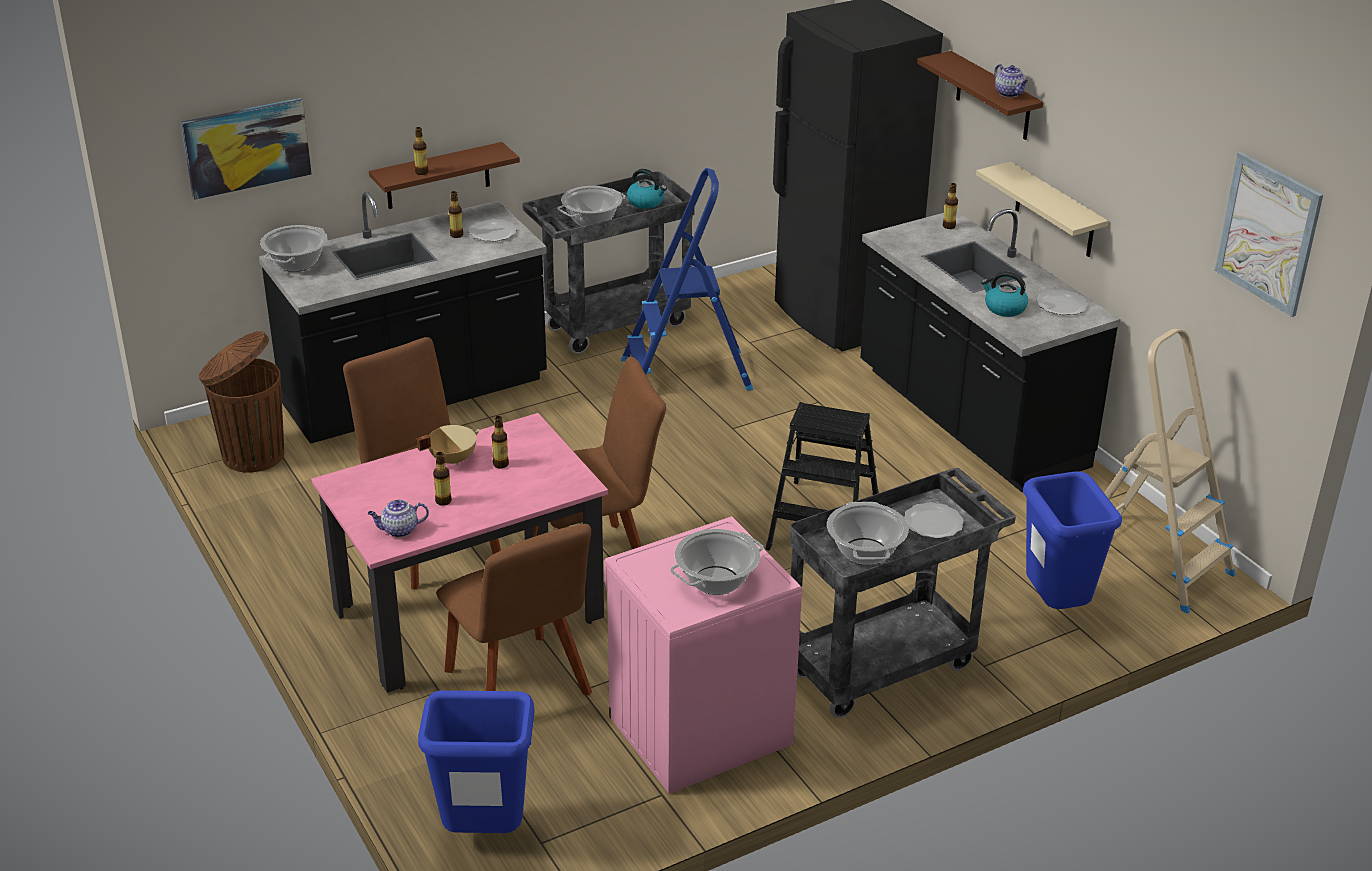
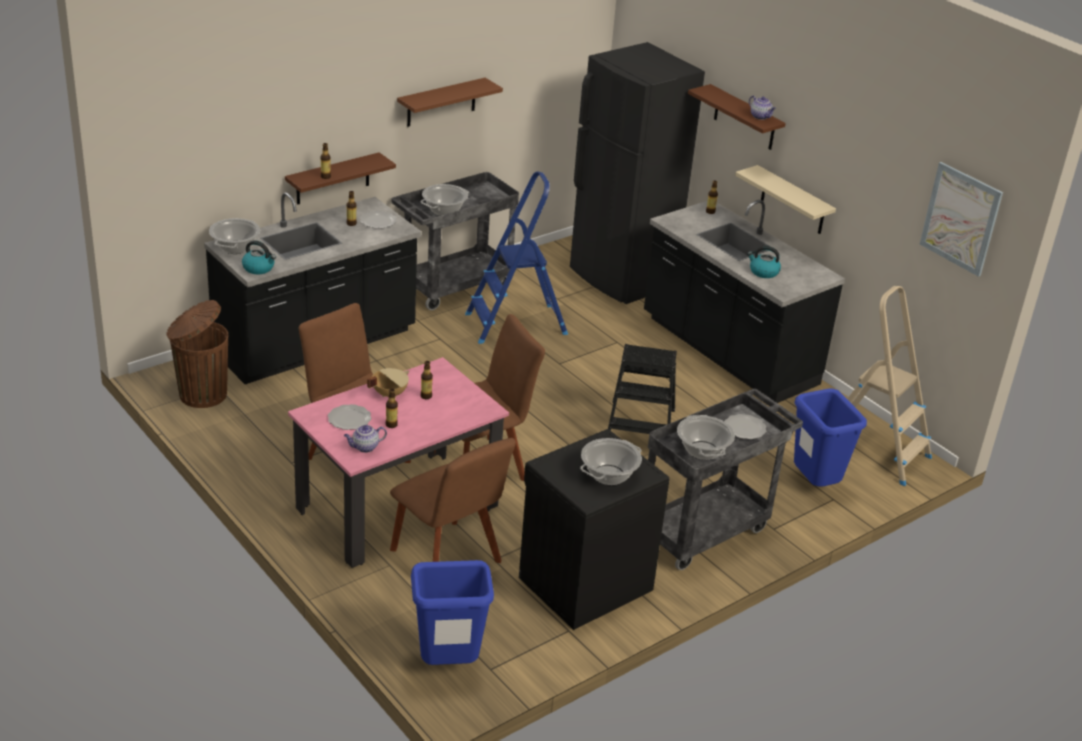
camera: 10 degrees left, 0 degrees up
(246, 147) = (199, 160): picture -> none
(588, 76) = (441, 102): none -> brown shelf
(646, 202) = (481, 195): kettle -> kettle (259, 268)
(697, 729) = (583, 583): pink washing machine -> black washing machine
(1062, 305) = (803, 269): plate -> plate (350, 419)

